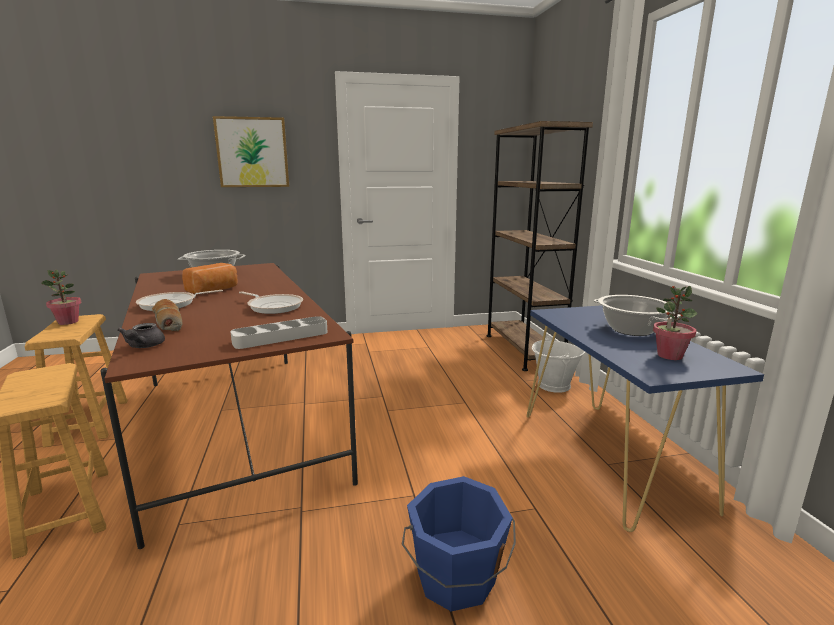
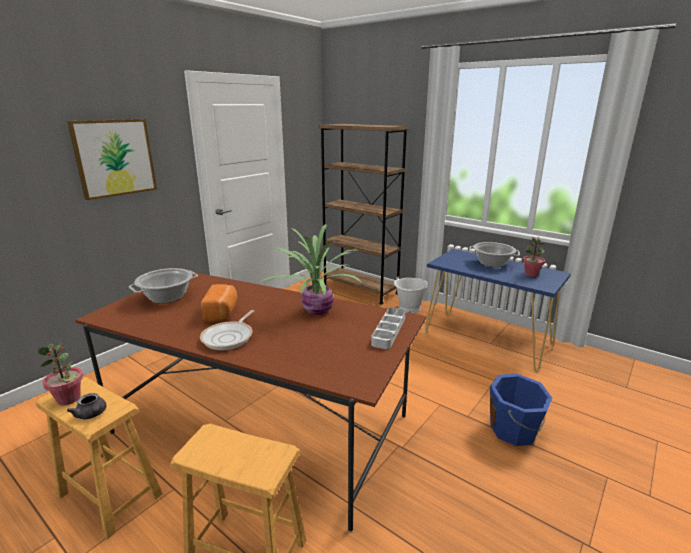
camera: 40 degrees left, 5 degrees up
(143, 346) = (327, 374): grey teapot -> grey teapot (92, 415)
(168, 322) = (282, 352): bread -> none
(274, 306) = (316, 311): frying pan -> potted plant

